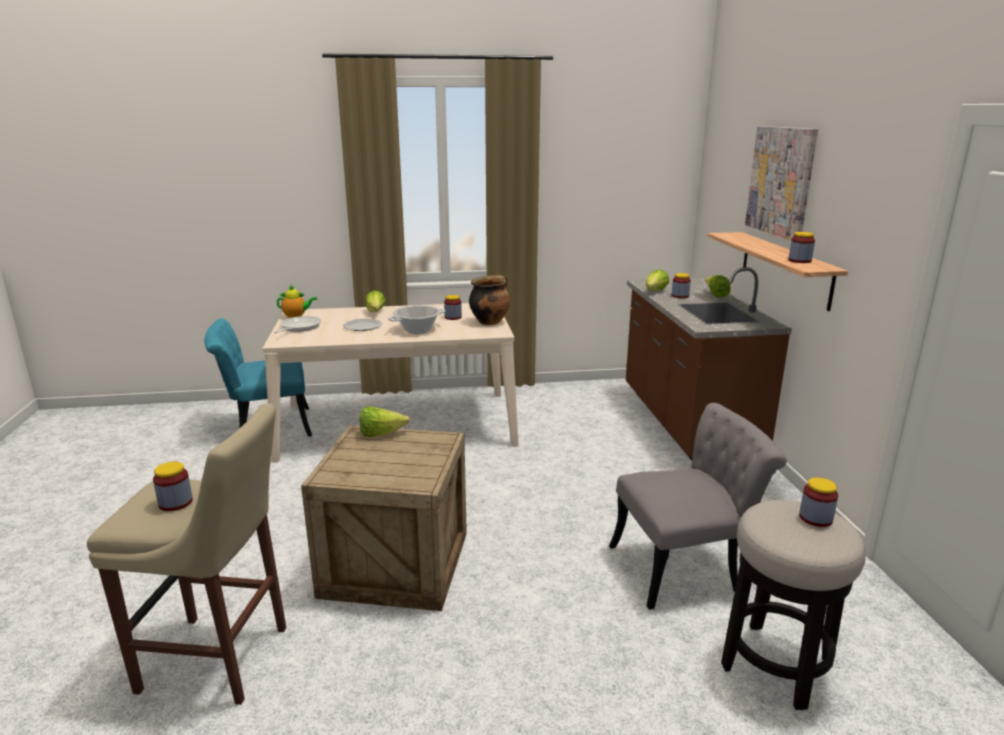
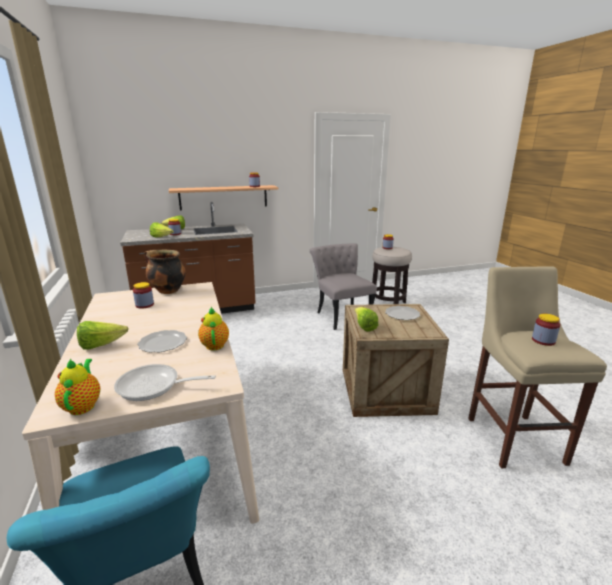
camera: 100 degrees left, 0 degrees up
(343, 340) = (215, 344): none -> teapot
(401, 469) = (402, 314): none -> plate
(417, 329) = (183, 315): cooking pot -> none
(781, 181) = (203, 152): picture -> none

